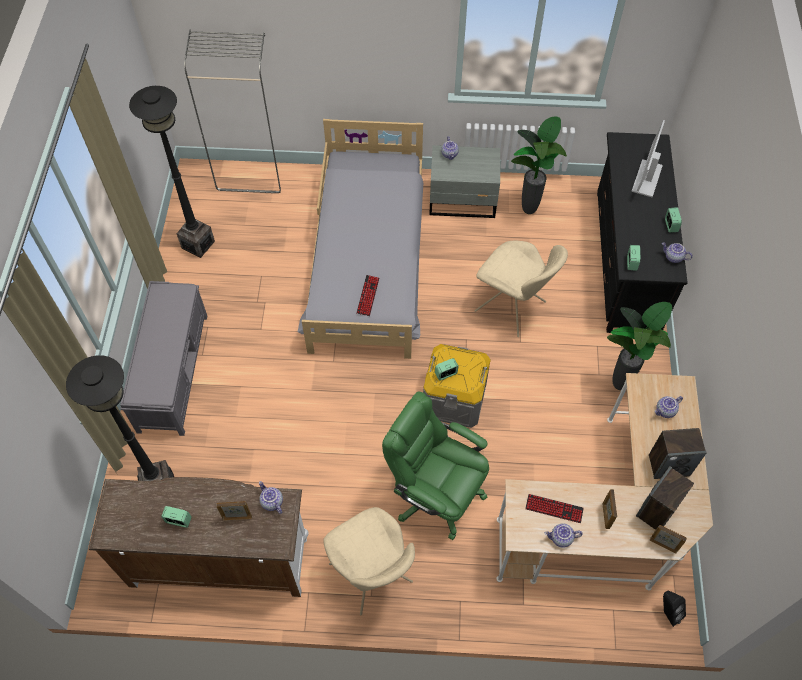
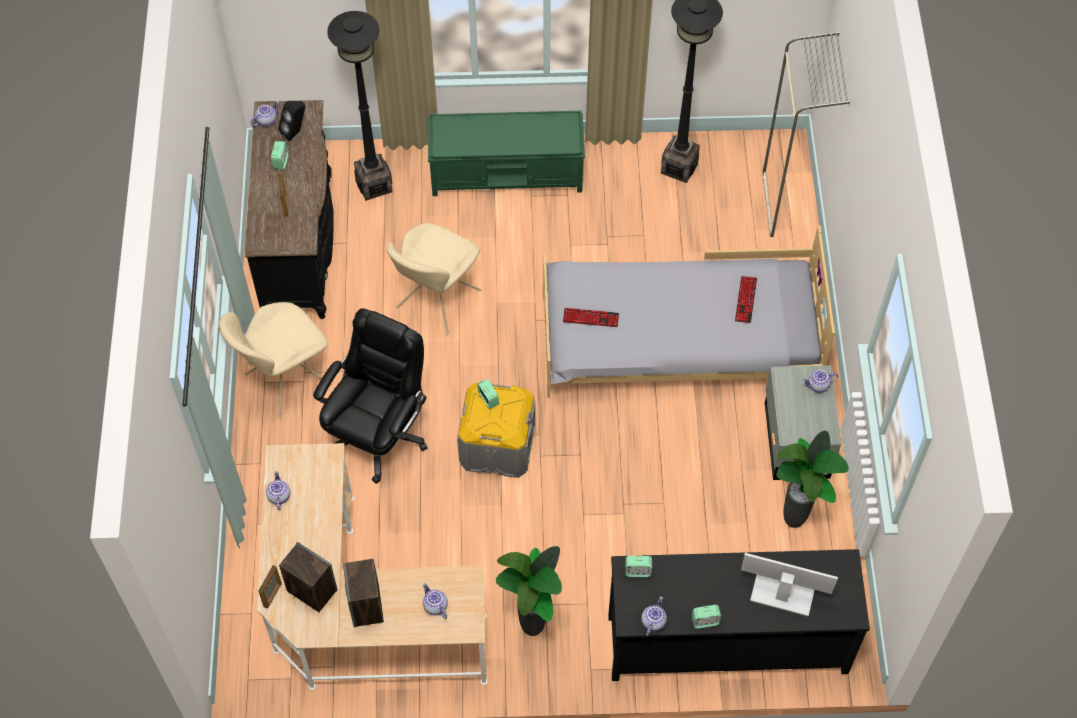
camera: 85 degrees right, 0 degrees up
(173, 371) = (508, 173): grey bench -> green bench
(218, 558) = (301, 247): white dresser -> black dresser
(271, 502) = (301, 230): teapot -> teapot (266, 120)
(436, 493) = (378, 434): green office chair -> black office chair
(512, 308) = (632, 504): beige chair -> beige chair (436, 301)
(554, 509) = (311, 489): keyboard -> keyboard (745, 300)
(605, 515) = (305, 539): picture frame -> none
(667, 612) = (248, 669): black speaker -> black speaker (295, 132)

